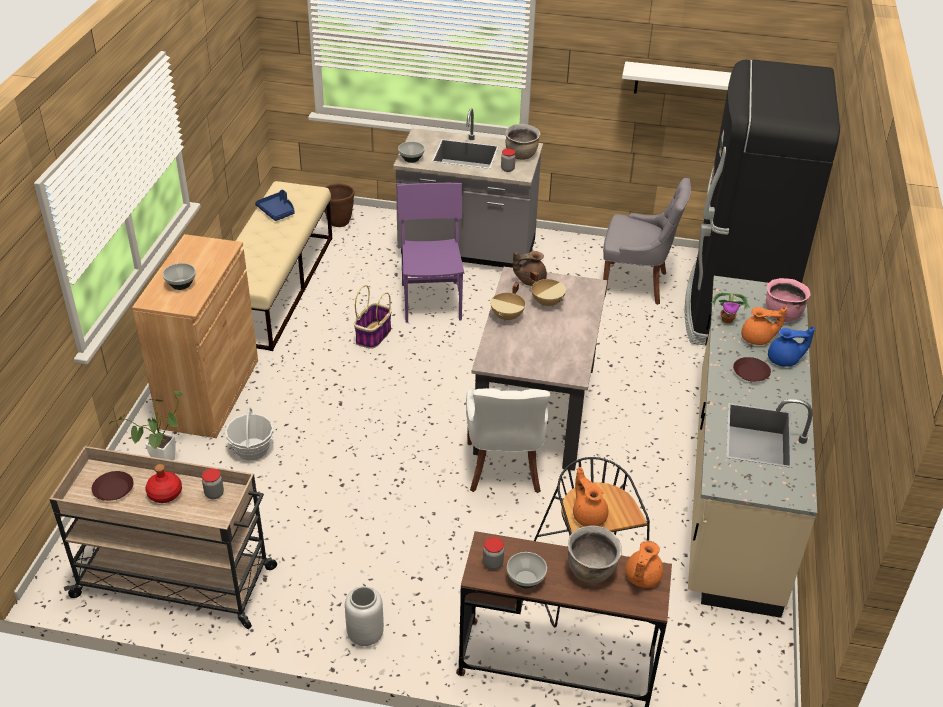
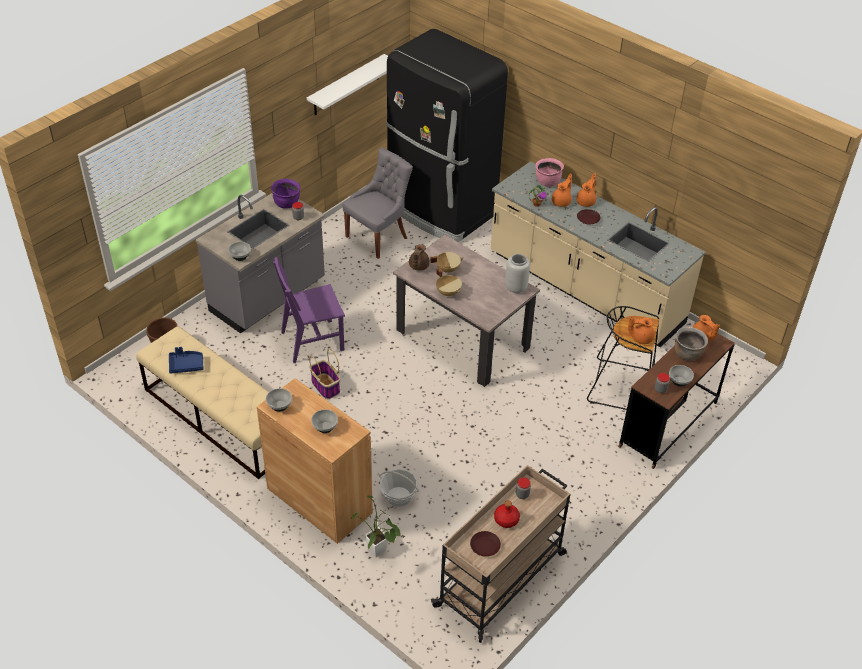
camera: 60 degrees left, 5 degrees up
(193, 246) = (279, 406): none -> bowl
(366, 635) = (601, 498): grey vase -> grey vase (516, 287)
(431, 301) = (312, 341): purple chair -> purple chair turned 45 degrees counterclockwise
(504, 469) = (506, 378): white chair -> none
(521, 155) = (287, 204): brown cooking pot -> purple cooking pot
(784, 360) = (586, 202): blue teapot -> orange teapot

